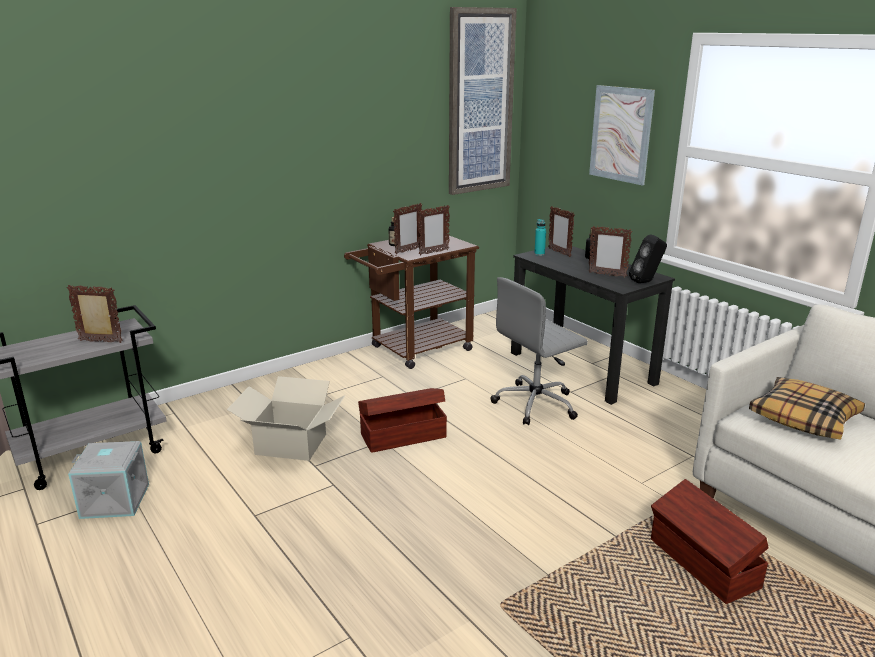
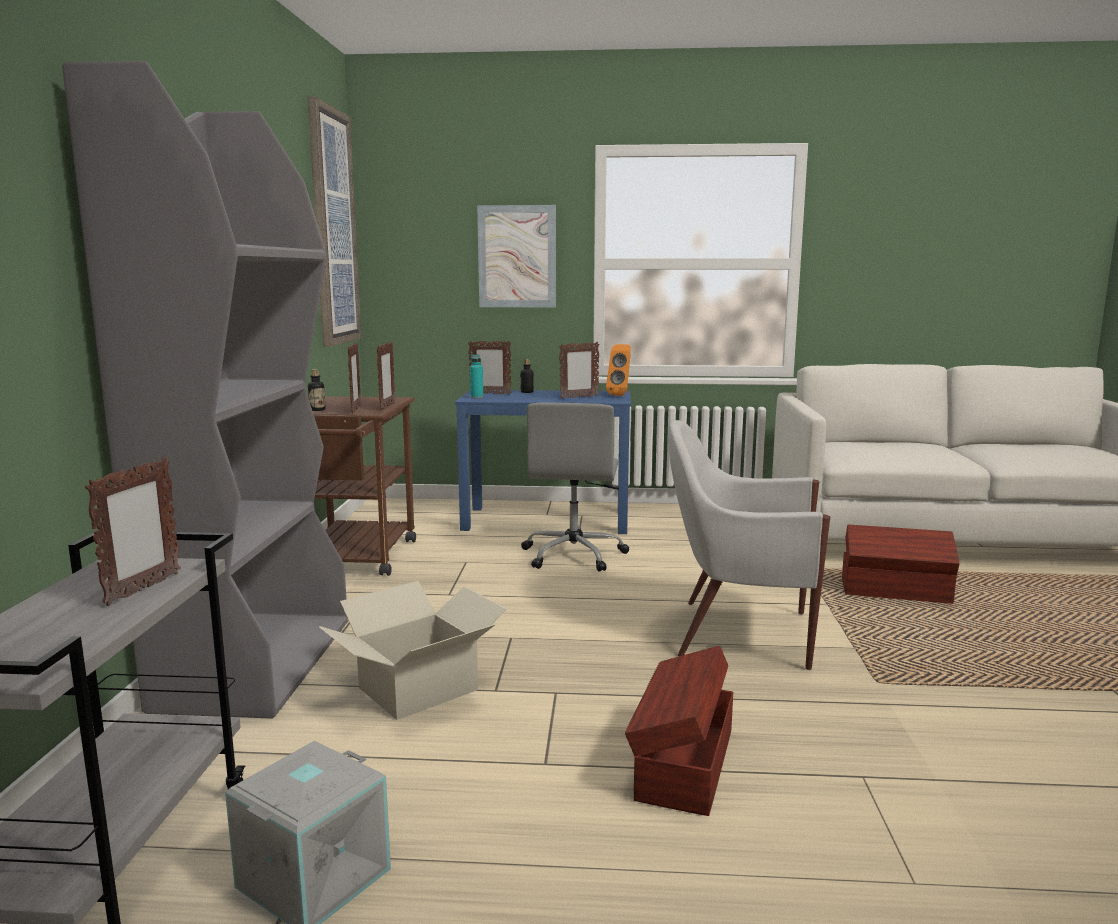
camera: 50 degrees left, 10 degrees down
(100, 342) = (142, 589): picture frame -> picture frame turned 150 degrees clockwise
(269, 392) = (256, 662): none -> grey bookcase
(402, 435) = (519, 625): brown storage box -> brown storage box (682, 764)
(502, 516) = (740, 633): none -> white armchair
(582, 368) = (547, 520): black desk -> blue desk
(646, 282) = (620, 395): black speaker -> orange speaker
(804, 418) = (870, 449): pillow -> none

